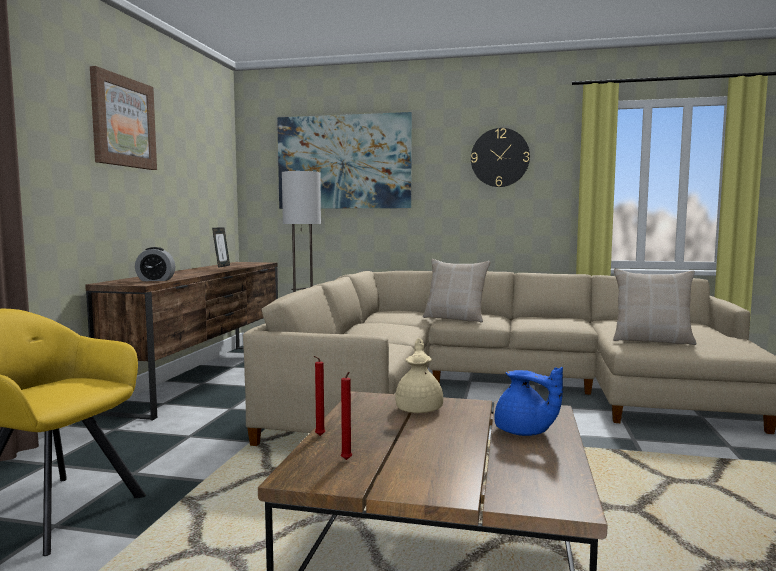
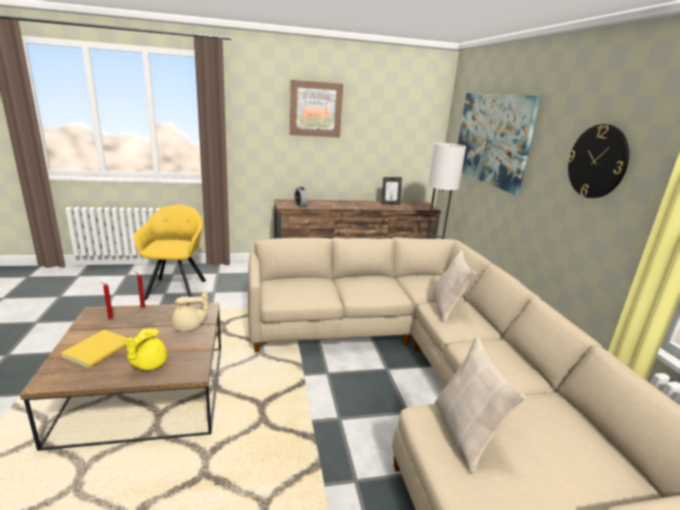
camera: 65 degrees right, 15 degrees up
(464, 465) = (100, 349): none -> yellow book
(524, 432) = (148, 364): blue teapot -> yellow teapot

